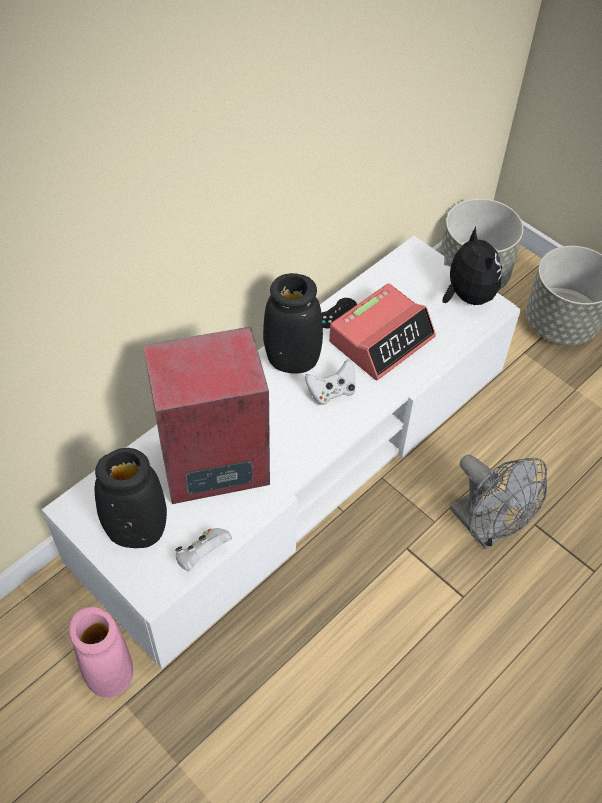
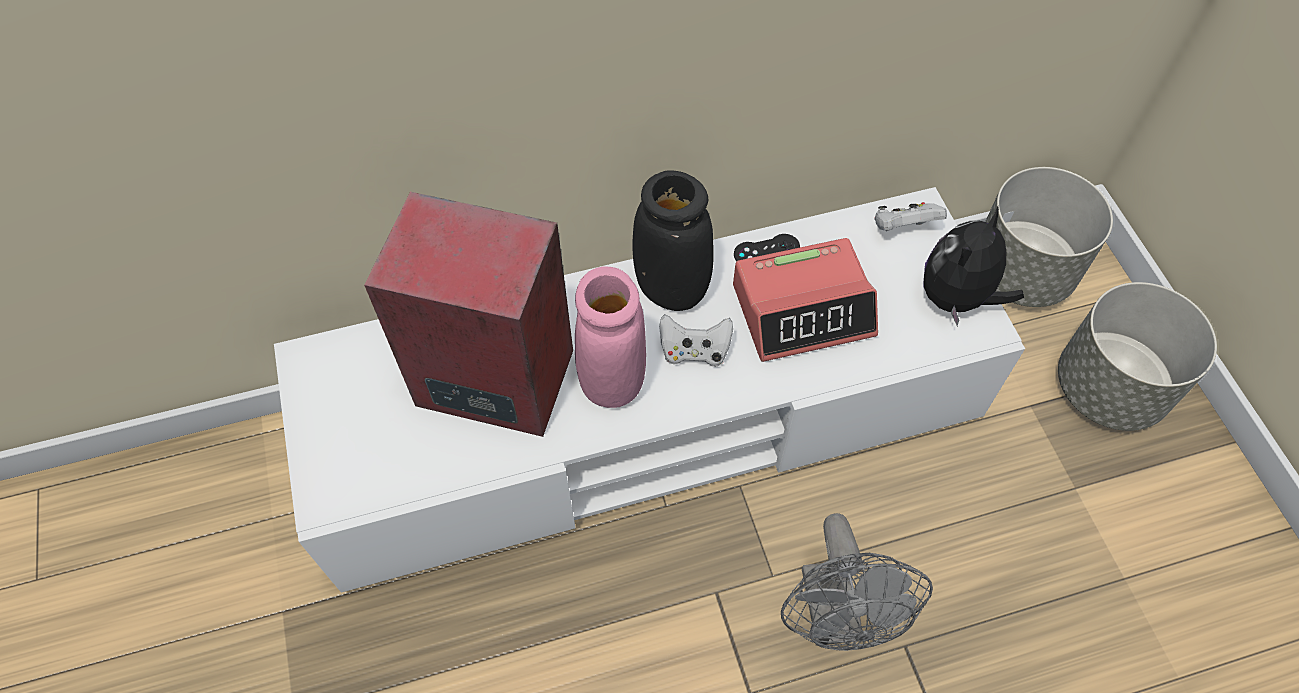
camera: 30 degrees right, 5 degrees up
(110, 673) = (289, 567): pink vase -> pink vase (613, 380)
(137, 530) = (357, 419): black vase -> none
(202, 555) = (408, 487): white game controller -> white game controller (903, 228)
(466, 296) = (957, 298): plush toy -> plush toy turned 150 degrees counterclockwise

